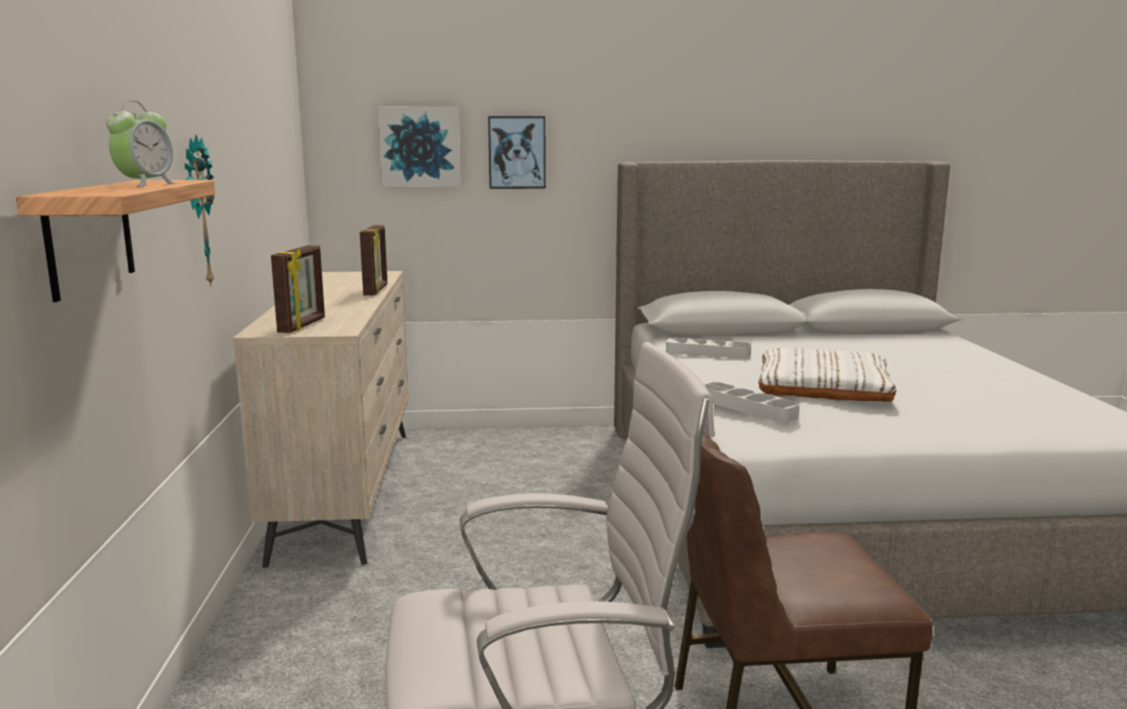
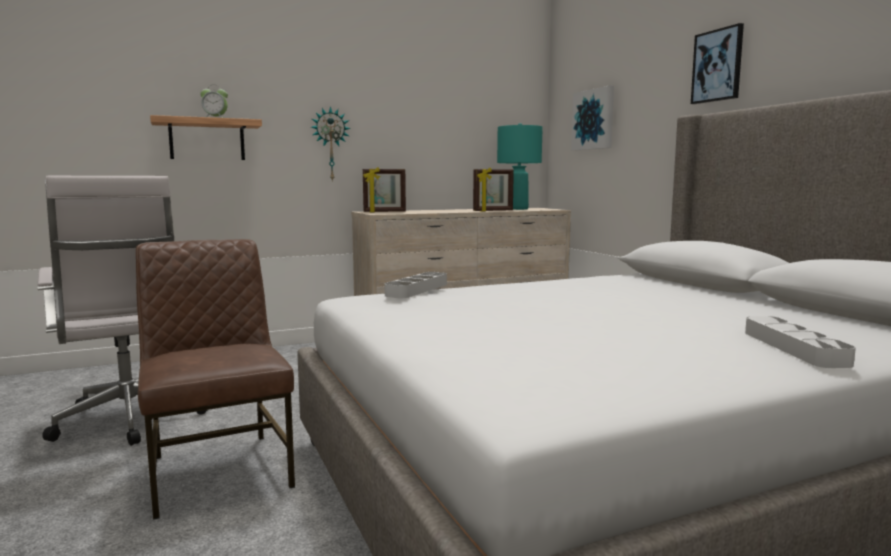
camera: 70 degrees right, 5 degrees down
(349, 280) = (518, 209): none -> turquoise table lamp
(517, 152) = (643, 117): picture -> picture (717, 65)
(708, 353) = (594, 282): grey tray -> grey tray (794, 347)
(823, 386) = (526, 304): white pillow -> none

